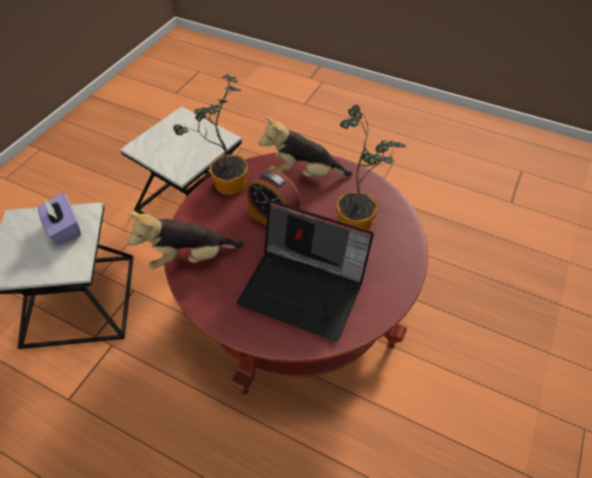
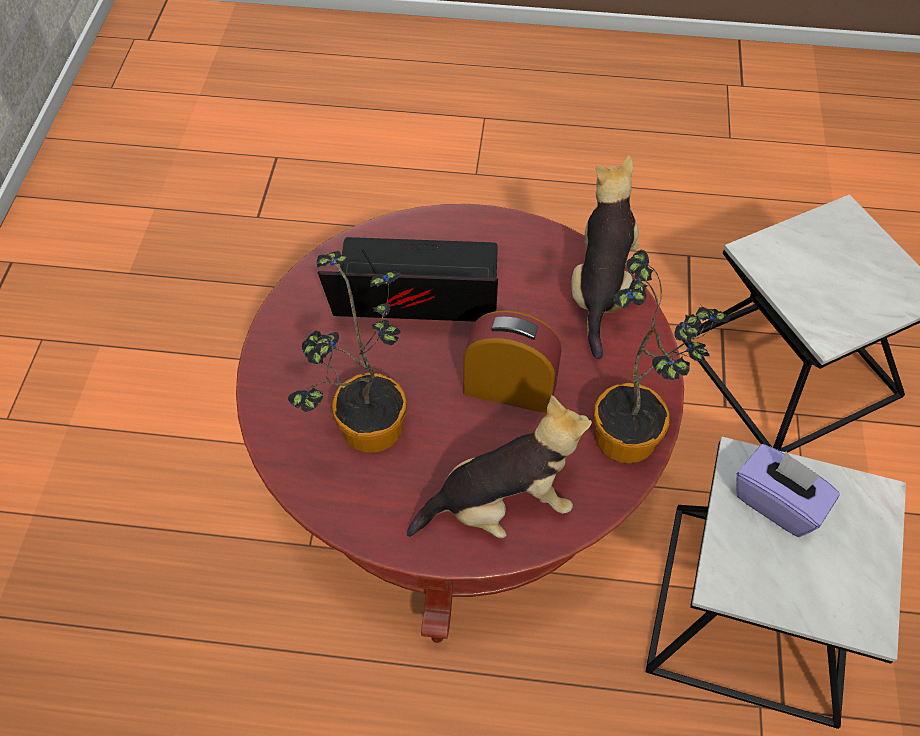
camera: 160 degrees right, 5 degrees up
(64, 228) = (833, 300): purple tissue box -> purple tissue box (777, 502)
(190, 258) = (601, 289): plush toy -> plush toy turned 45 degrees counterclockwise

